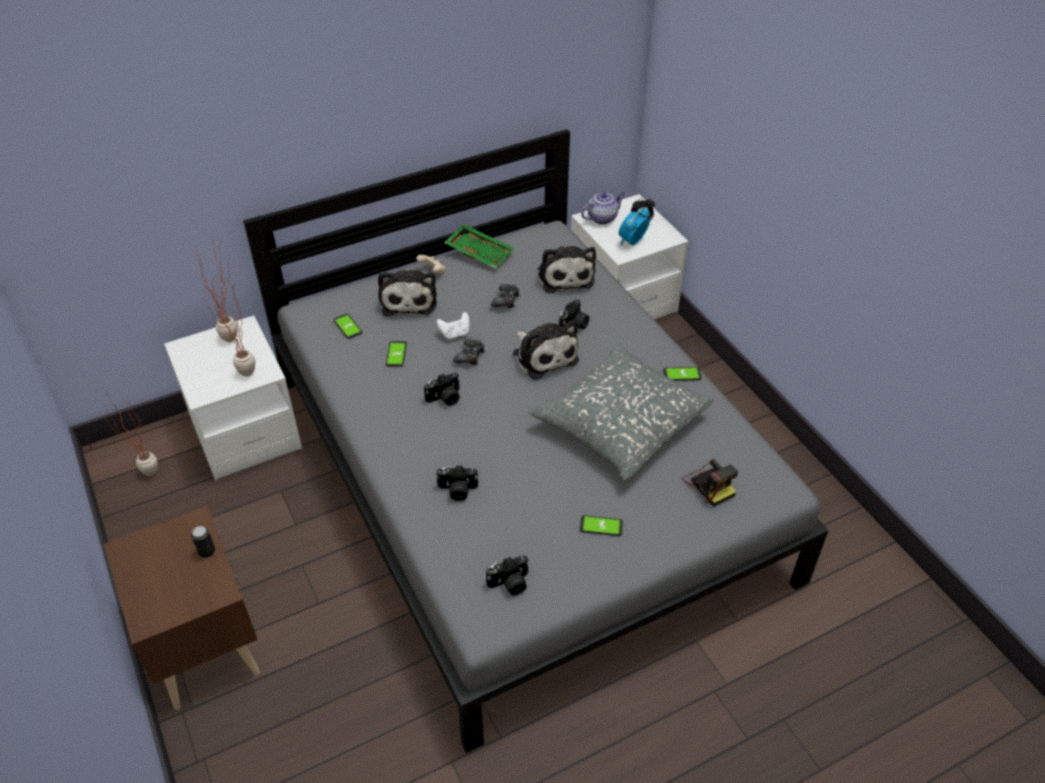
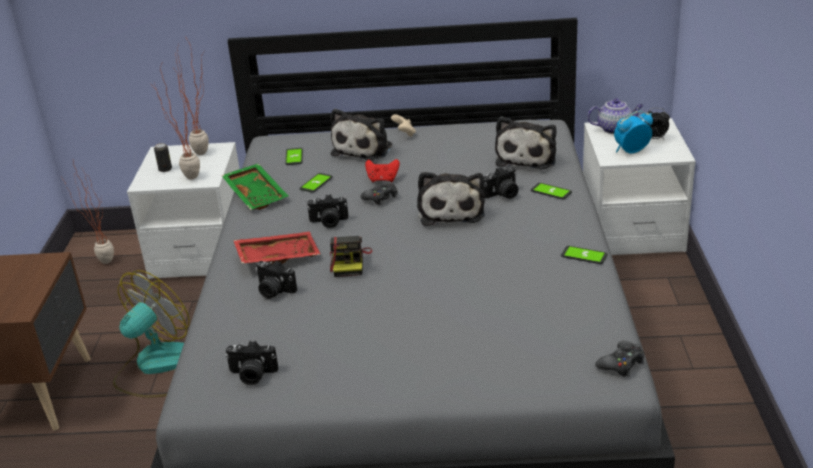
camera: 30 degrees right, 15 degrees down
(207, 551) = (38, 281): can -> can (165, 169)
(302, 574) = (156, 367): none -> fan
(429, 451) = (277, 256): none -> red tray
(455, 334) = (383, 180): white game controller -> red game controller
(480, 252) = (461, 128): green tray -> green tray (257, 194)
(506, 300) = (451, 164): black game controller -> black game controller (621, 364)
(601, 526) = (384, 356): phone -> phone (551, 192)
(620, 423) = (482, 279): grey pillow -> none
(709, 484) = (532, 353): camera -> camera (349, 262)

